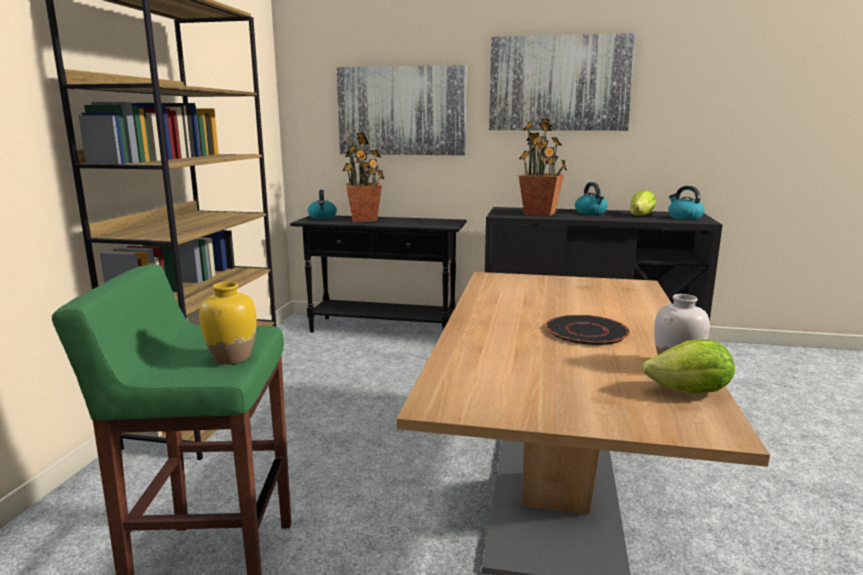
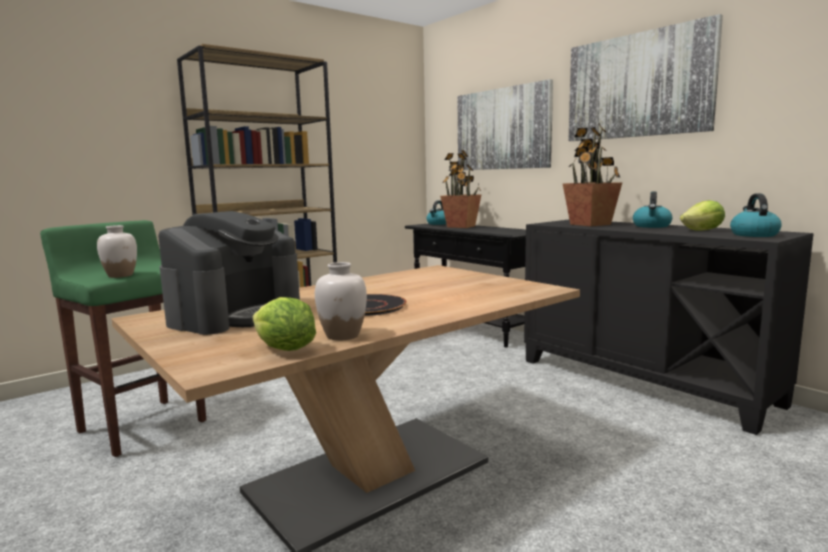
camera: 40 degrees right, 5 degrees down
(232, 358) = (120, 275): yellow vase -> white vase
(516, 371) = (236, 314): none -> coffee machine

